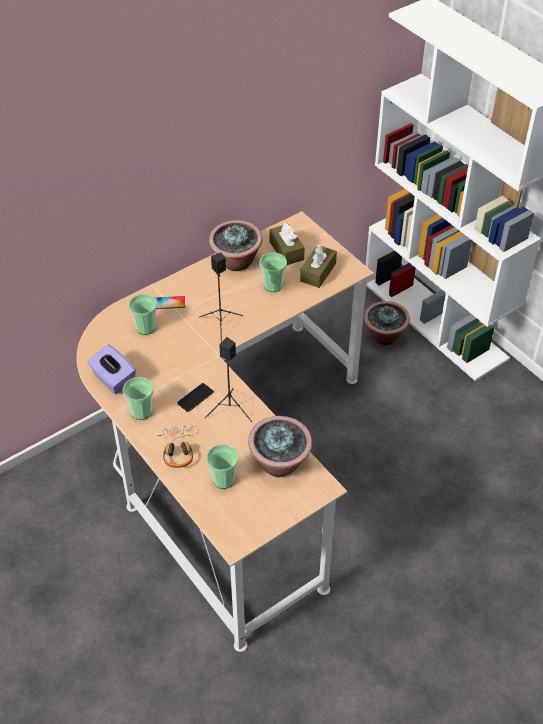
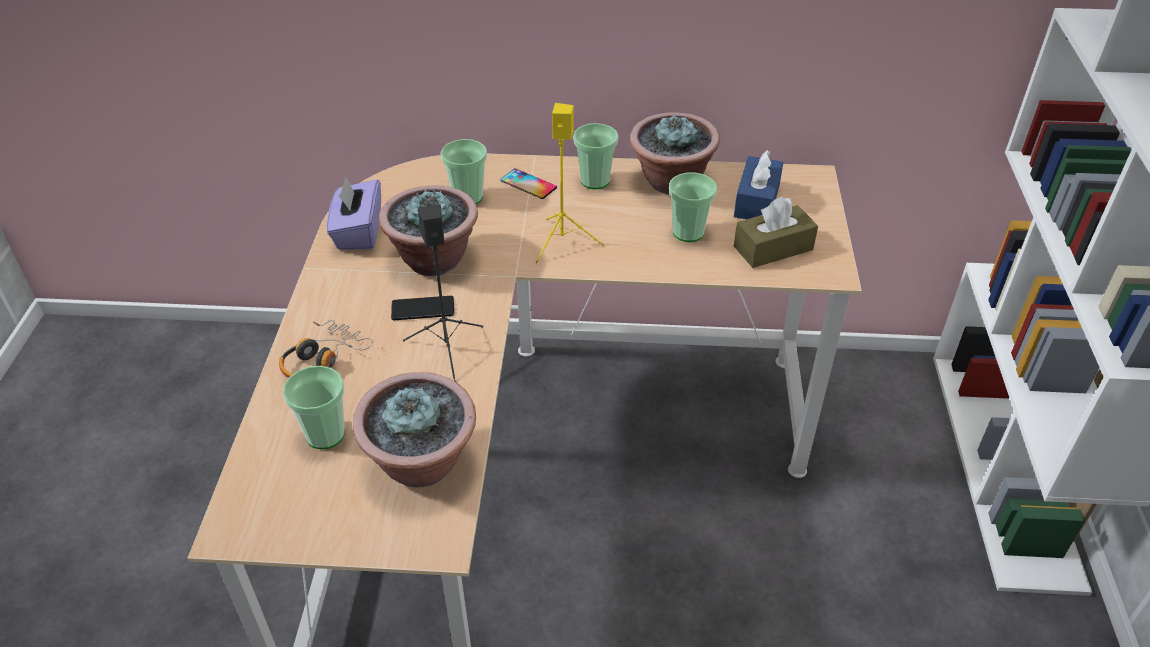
camera: 40 degrees right, 5 degrees down
(141, 412) = (340, 287): cup -> cup (595, 180)
(221, 325) = (562, 243): black speaker -> yellow speaker
(286, 251) = (756, 201): brown tissue box -> blue tissue box
(384, 336) = (901, 442): potted plant -> potted plant (433, 259)

